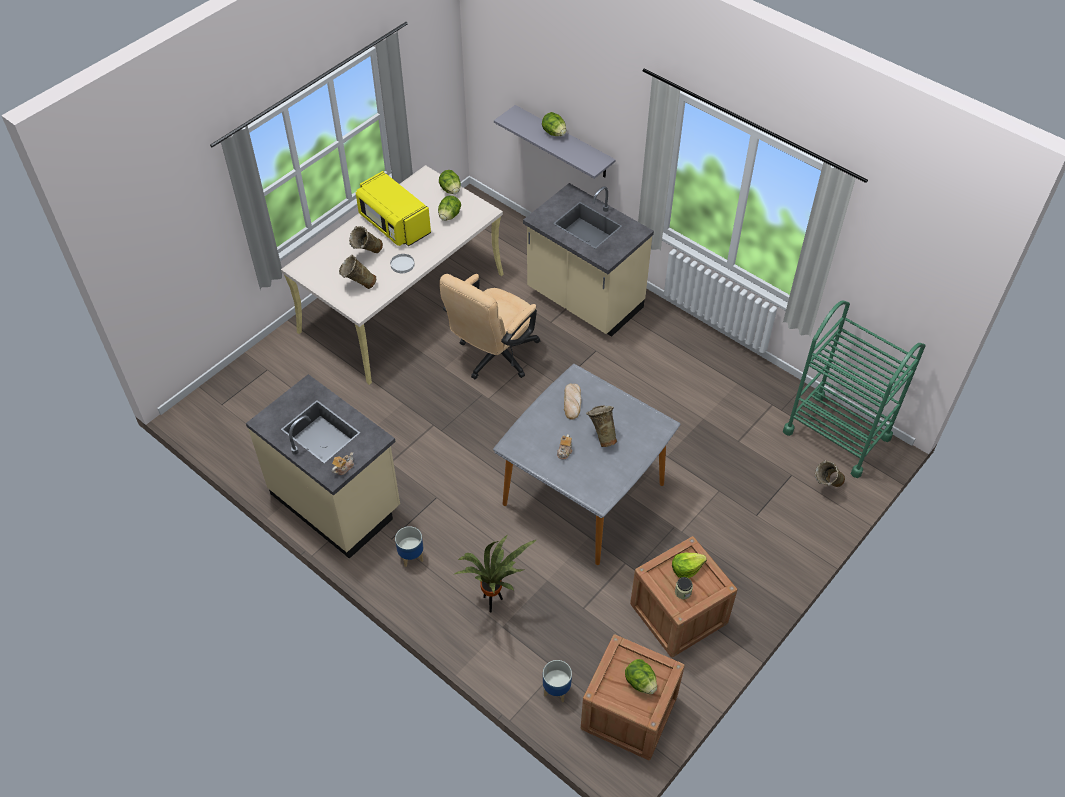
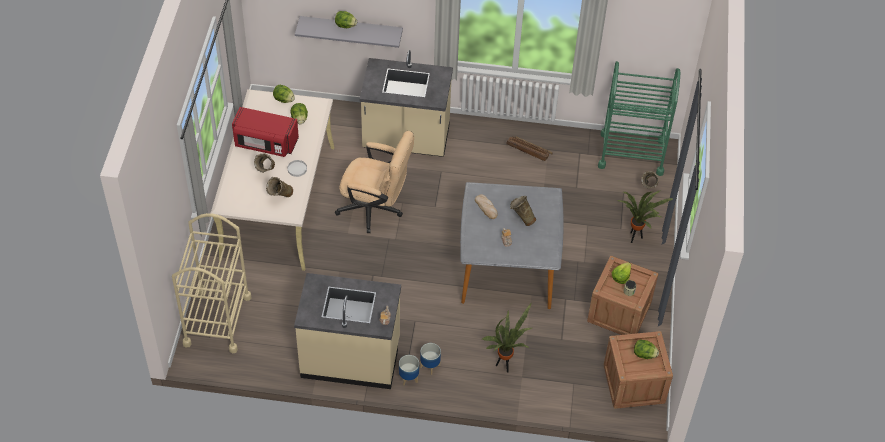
camera: 35 degrees left, 0 degrees up
(243, 391) = (217, 320): none -> beige cart
(394, 224) = (265, 143): yellow microwave -> red microwave
(493, 357) = (375, 209): beige office chair -> beige office chair turned 75 degrees counterclockwise
(556, 689) = (582, 395): planter -> planter (408, 378)
(713, 373) = (528, 150): none -> crate
(766, 535) = (635, 238): none -> potted plant

